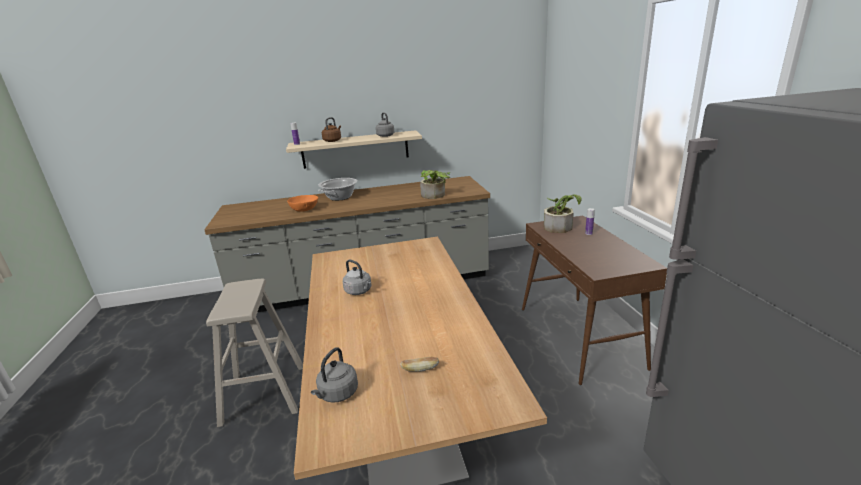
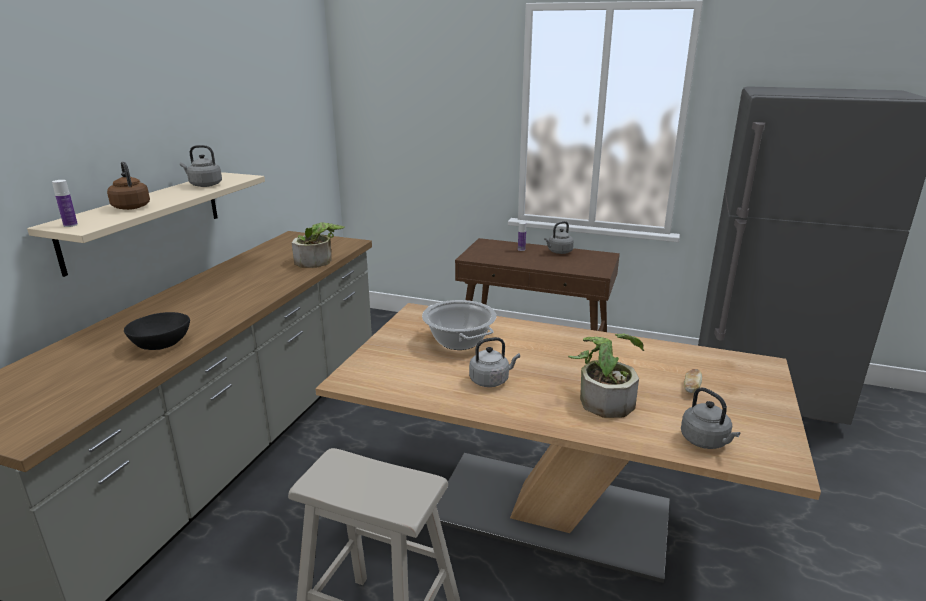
camera: 60 degrees left, 0 degrees up
(304, 209) = (161, 344): orange bowl -> black bowl
(340, 197) = (171, 309): cooking pot -> cooking pot (458, 341)
(560, 226) = (488, 252): potted plant -> potted plant (604, 398)
(613, 246) = (559, 252): none -> grey kettle

